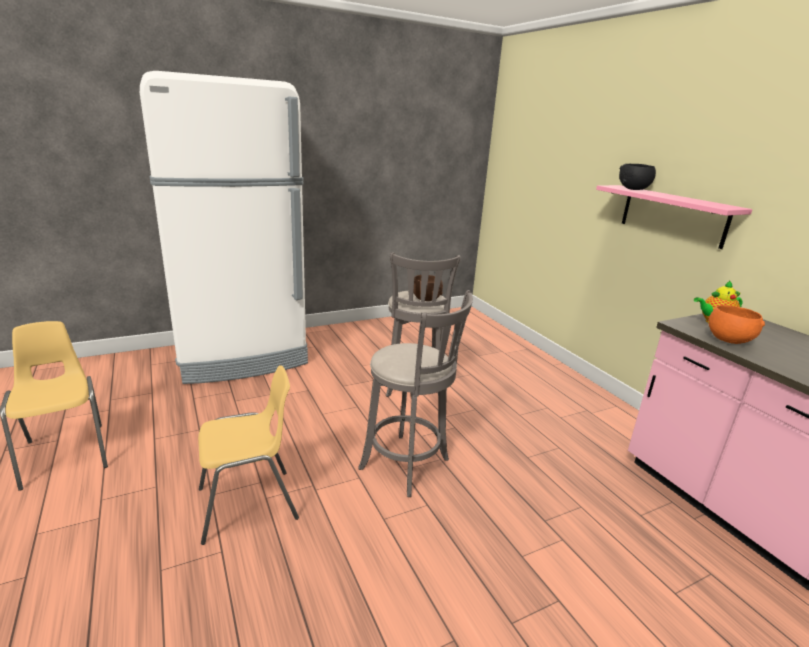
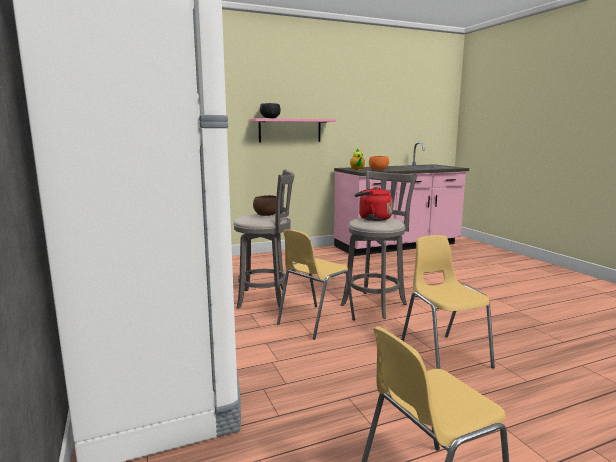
camera: 85 degrees left, 10 degrees down
(351, 416) = (314, 322): none -> yellow chair
(416, 353) = (372, 218): none -> red kettle

